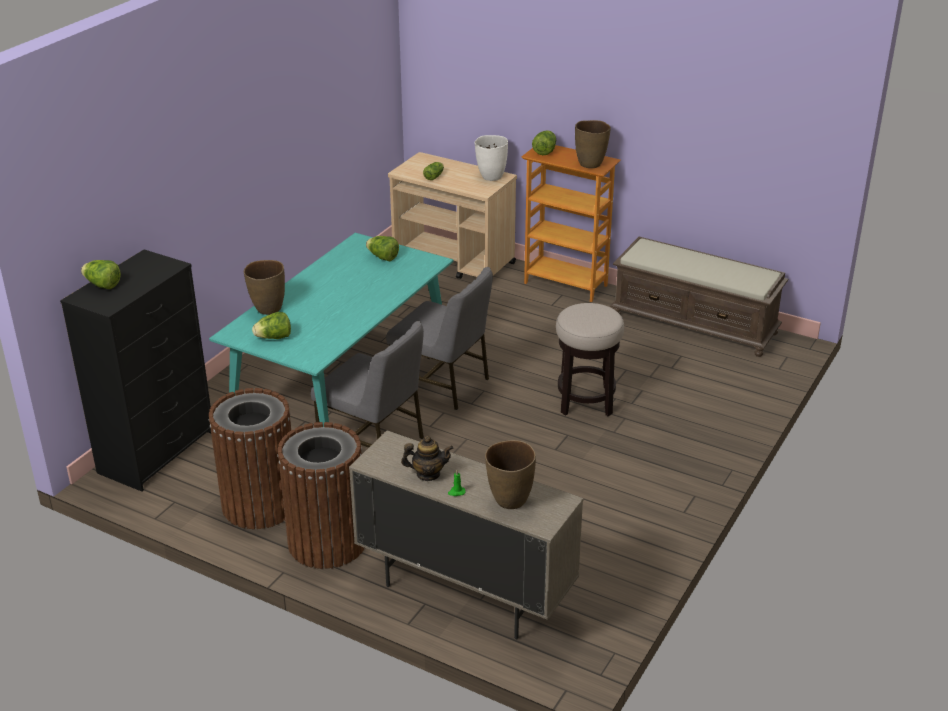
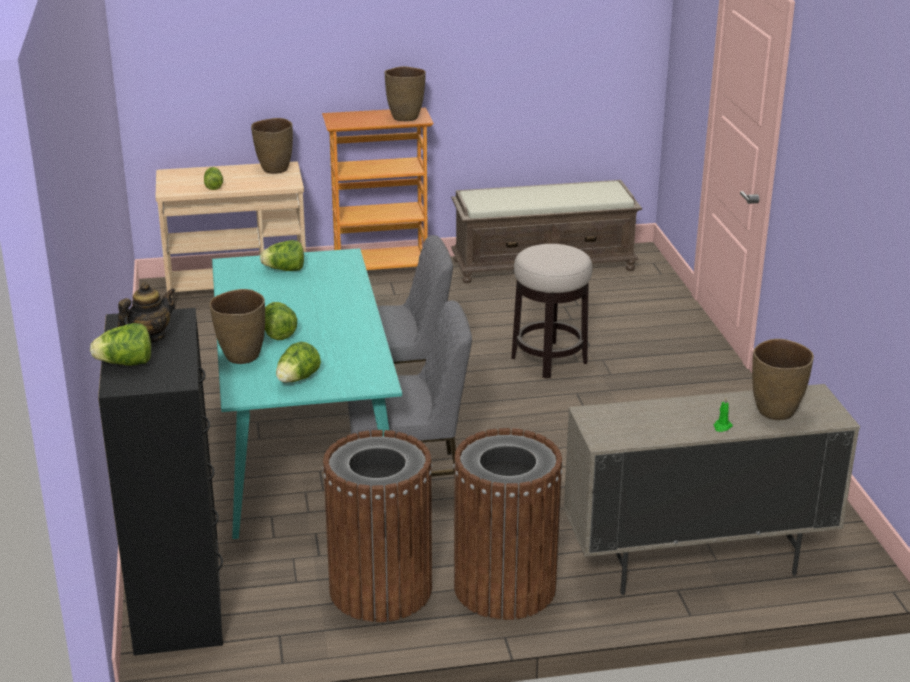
camera: 40 degrees left, 5 degrees down
(428, 474) = (672, 424): teapot -> teapot (150, 337)
(491, 177) = (274, 170): white vase -> brown vase
(545, 151) = (342, 119): lettuce -> lettuce (278, 333)

